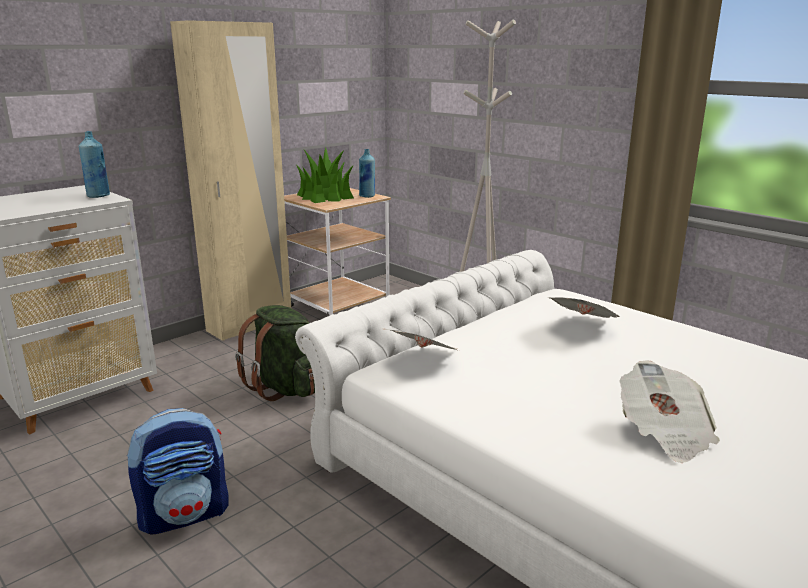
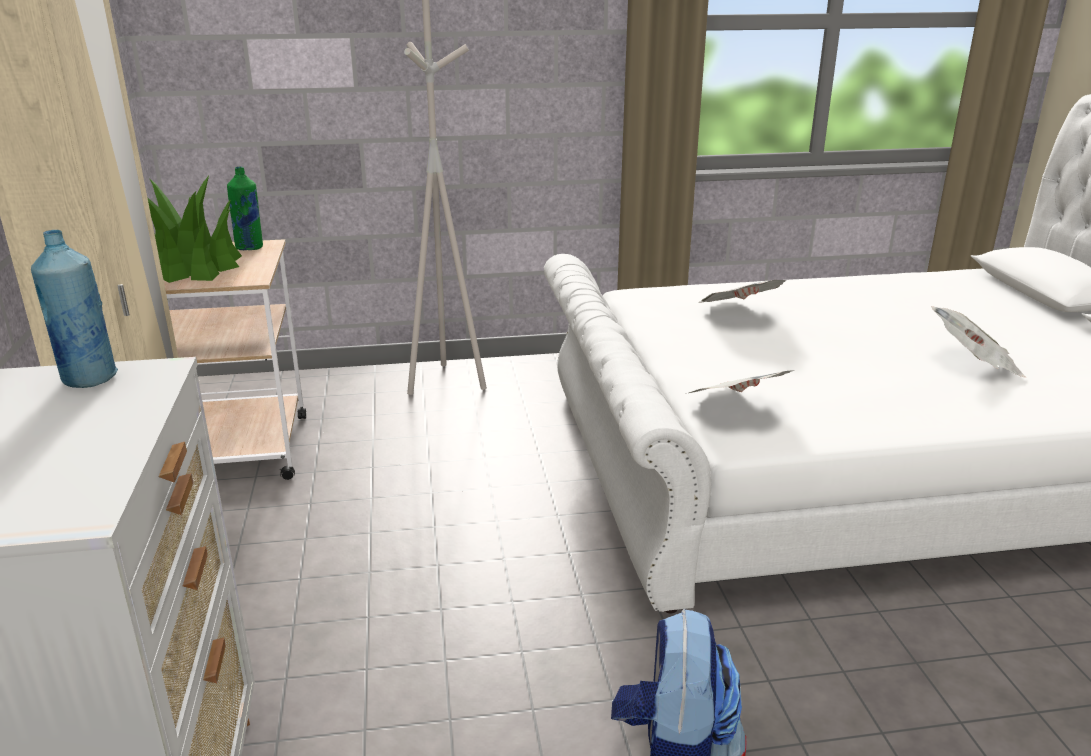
camera: 55 degrees left, 5 degrees up
(286, 388) = (423, 577): green backpack -> none
(367, 196) = (250, 248): blue bottle -> green bottle

